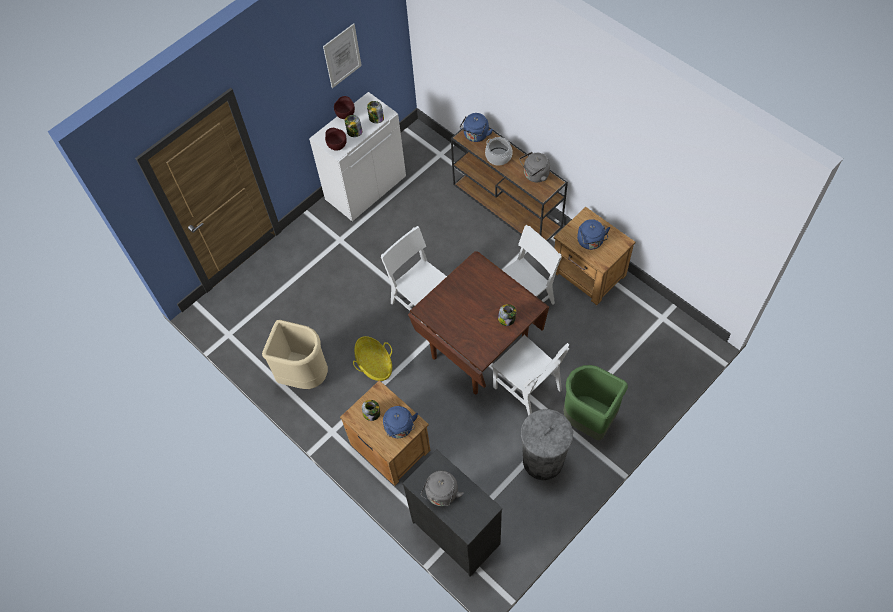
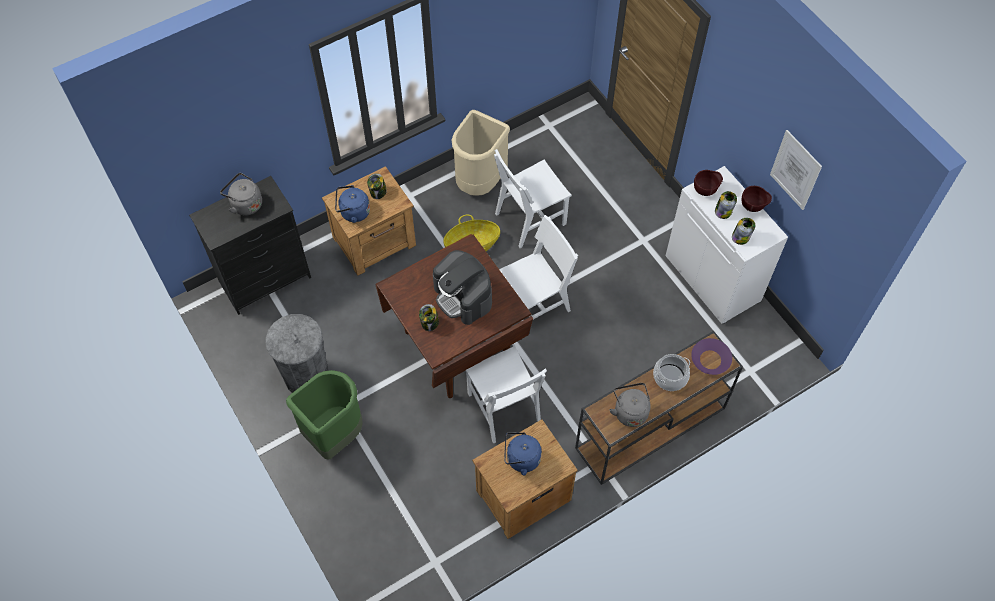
camera: 100 degrees right, 0 degrees up
(474, 301) = (463, 297): none -> coffee machine
(475, 136) = (710, 359): blue kettle -> purple bowl
(527, 389) = (393, 383): white chair -> white chair (530, 219)

